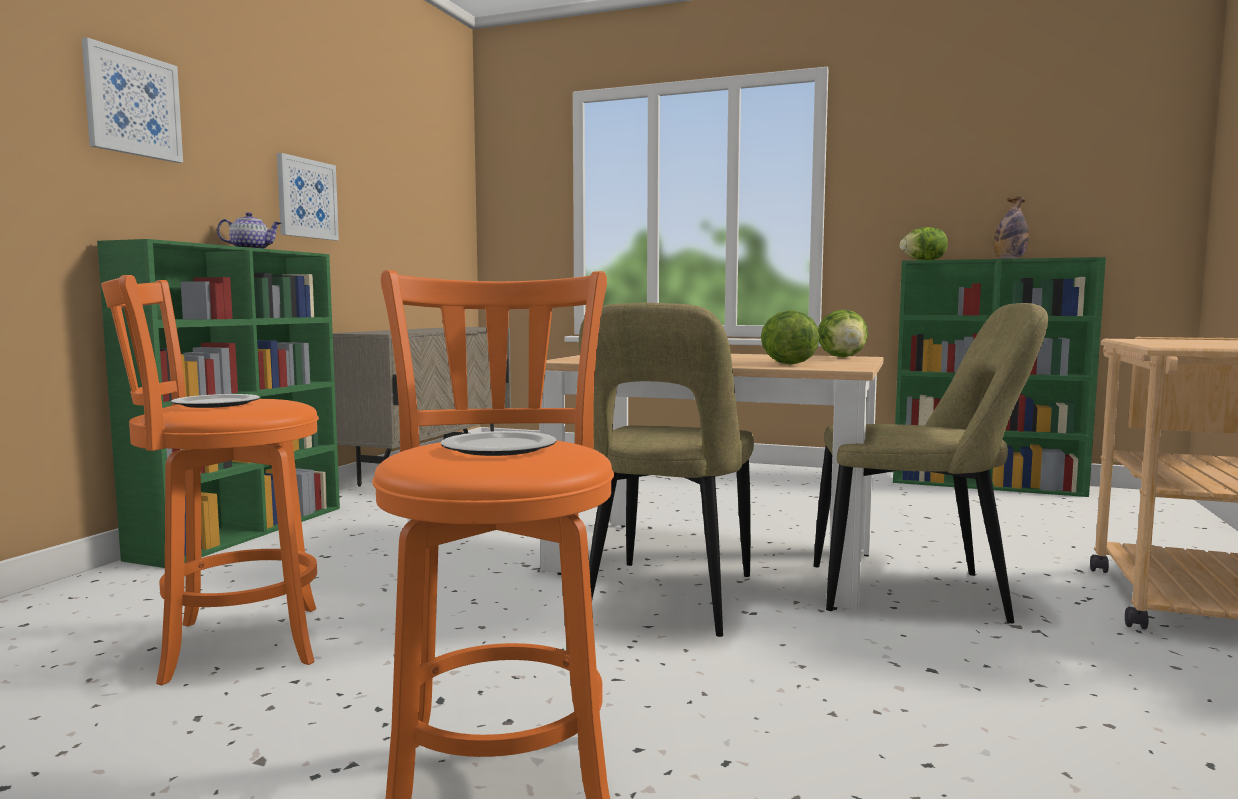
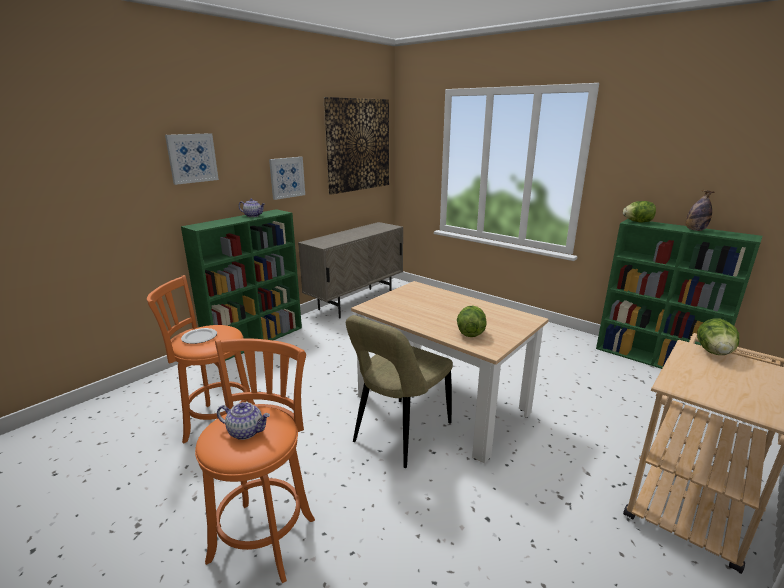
camera: 20 degrees right, 15 degrees up
(422, 175) = (358, 145): none -> picture
(498, 448) = (246, 431): plate -> teapot
(843, 357) = (520, 319): lettuce -> lettuce (714, 352)
(916, 594) = (527, 457): beige chair -> none

